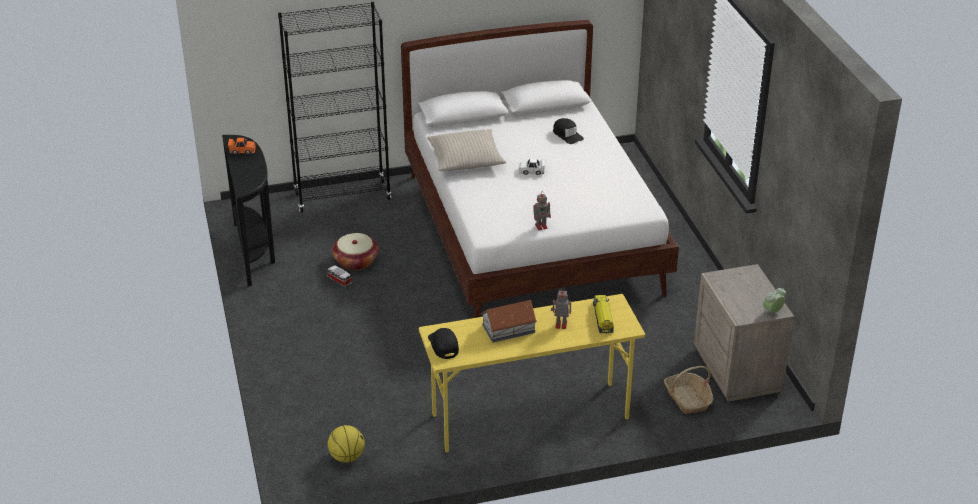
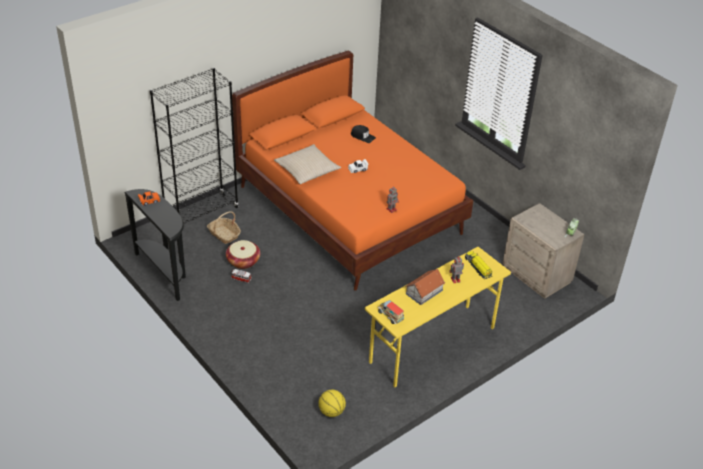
camera: 25 degrees left, 5 degrees up
(443, 345) = (390, 316): black cap -> toy truck
(532, 233) = (350, 209): white bed -> orange bed
(687, 399) = (520, 304): basket -> basket (224, 234)

